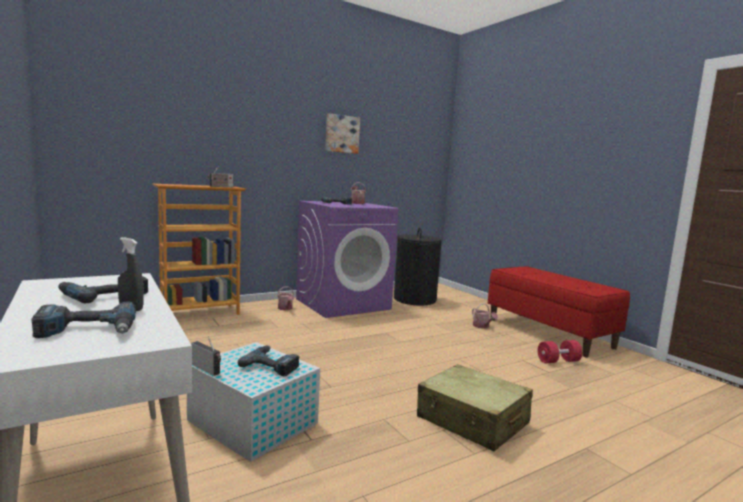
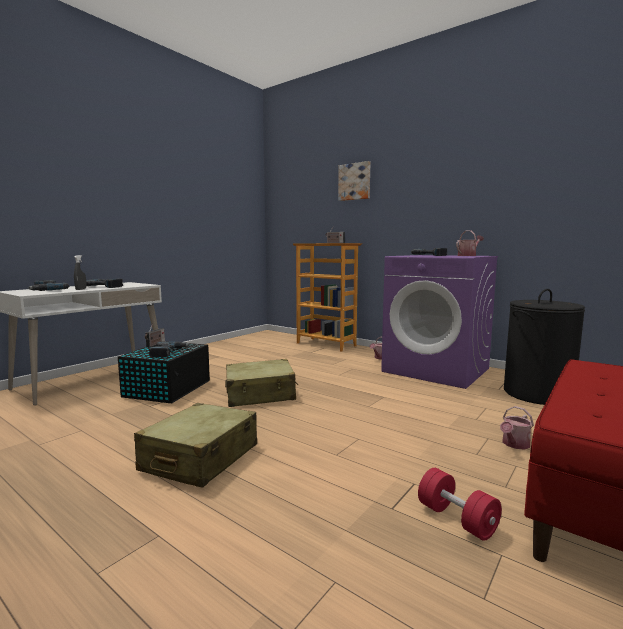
camera: 70 degrees right, 0 degrees up
(252, 421) = (168, 388): white storage box -> black storage box
(334, 372) = (260, 394): none -> beige suitcase
(341, 134) = (474, 176): picture -> picture (355, 182)

